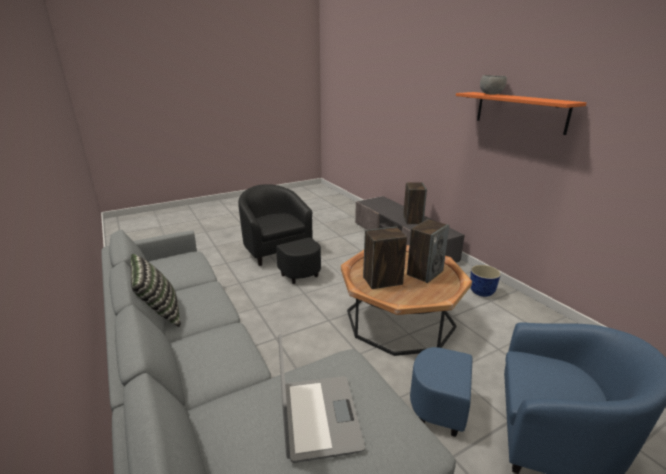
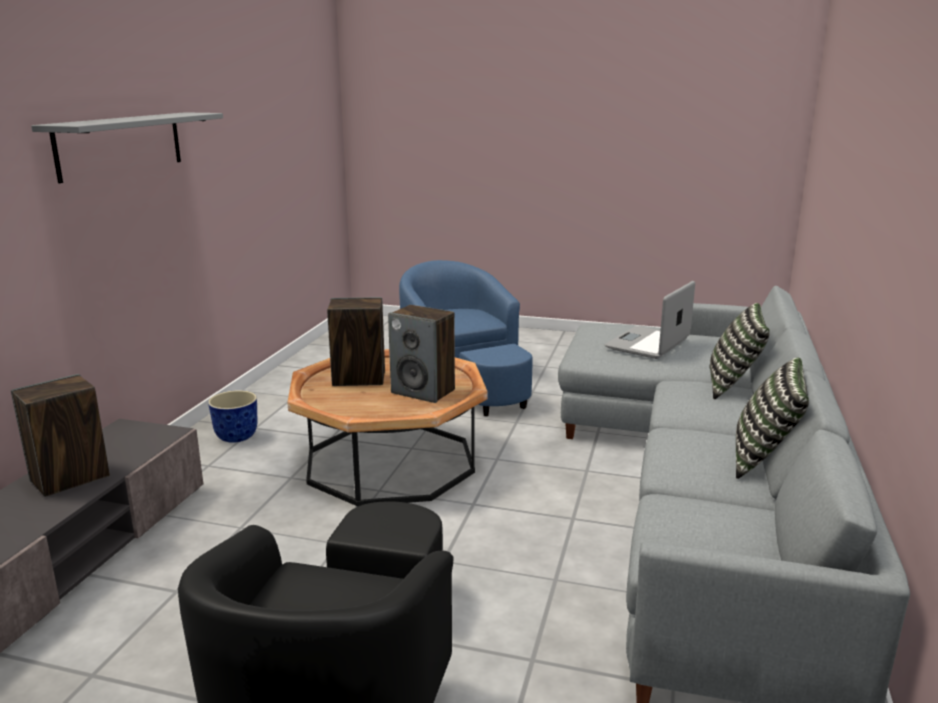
camera: 135 degrees left, 5 degrees down
(200, 386) = (733, 385): none -> pillow
(491, 94) = (101, 120): grey bowl -> none
(520, 111) = (121, 145): orange shelf -> grey shelf

